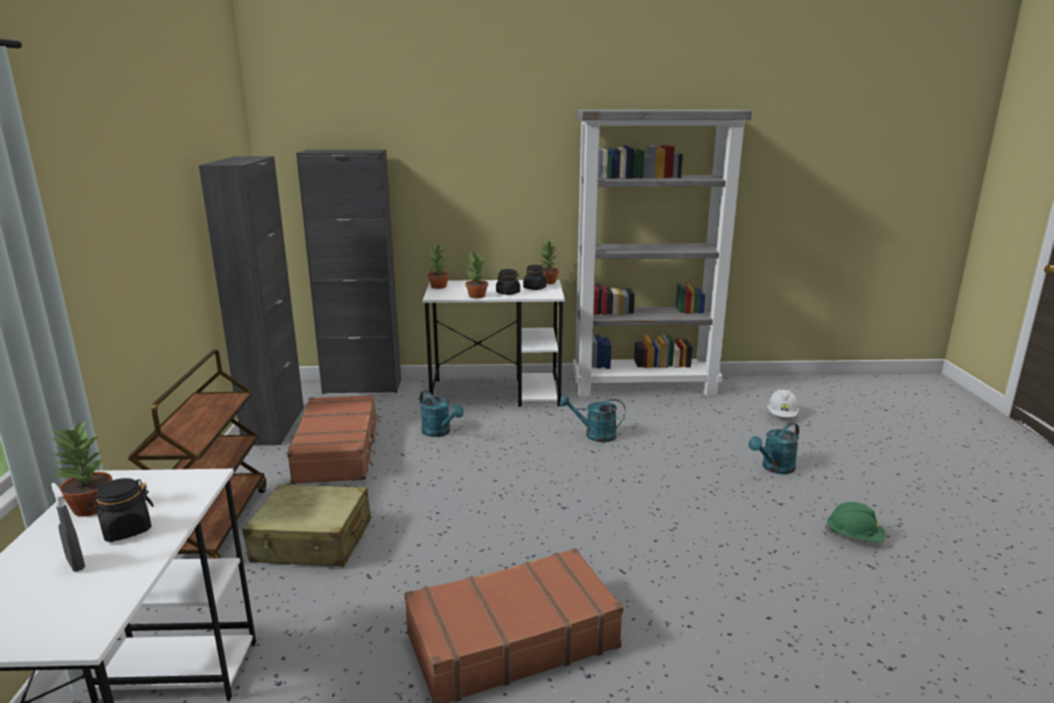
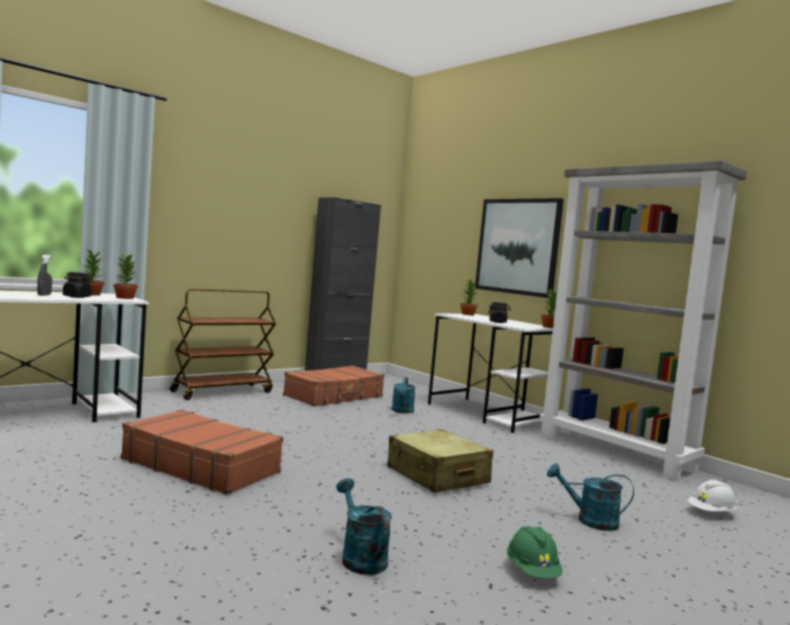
camera: 50 degrees right, 15 degrees down
(312, 541) = (237, 409): beige suitcase -> beige suitcase (437, 476)
(362, 387) = (417, 387): black cabinet -> none
(476, 296) = (472, 318): potted plant -> potted plant (124, 298)
(480, 192) = (517, 246): none -> picture
(534, 288) = (526, 325): black jar -> none
(594, 435) = (493, 449): turquoise watering can -> turquoise watering can (360, 557)

